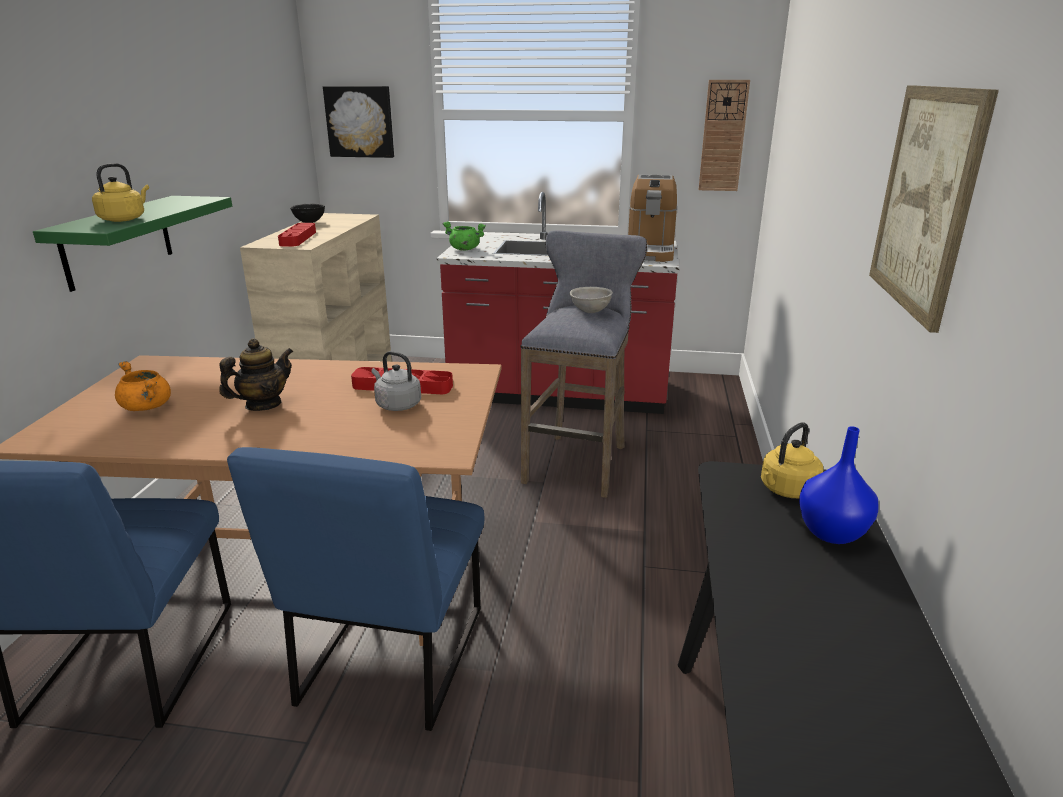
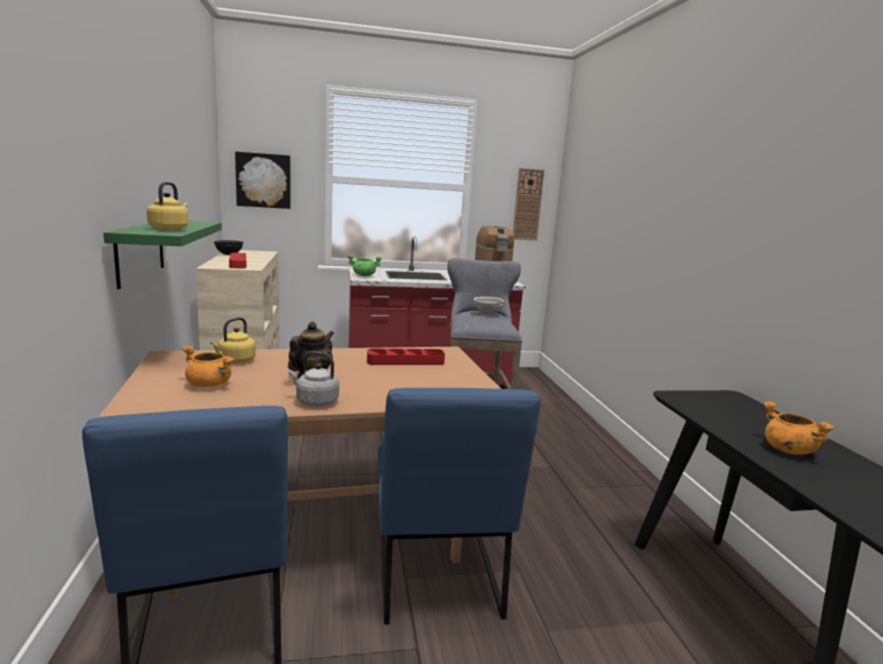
camera: 20 degrees left, 10 degrees down
(396, 405) = (416, 372): grey kettle -> grey kettle (315, 402)
(786, 490) = (716, 401): yellow kettle -> yellow kettle (235, 361)
(798, 594) = (787, 449): none -> orange cooking pot
(831, 533) = (765, 420): blue vase -> none
(925, 200) = (783, 219): picture -> none

